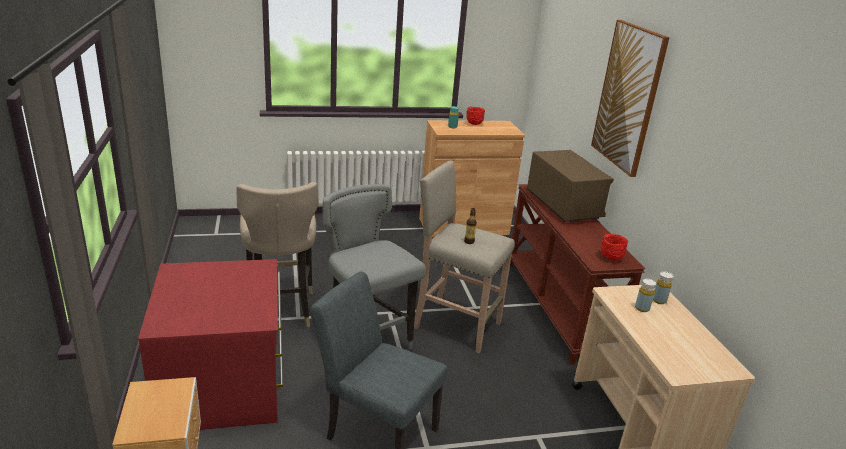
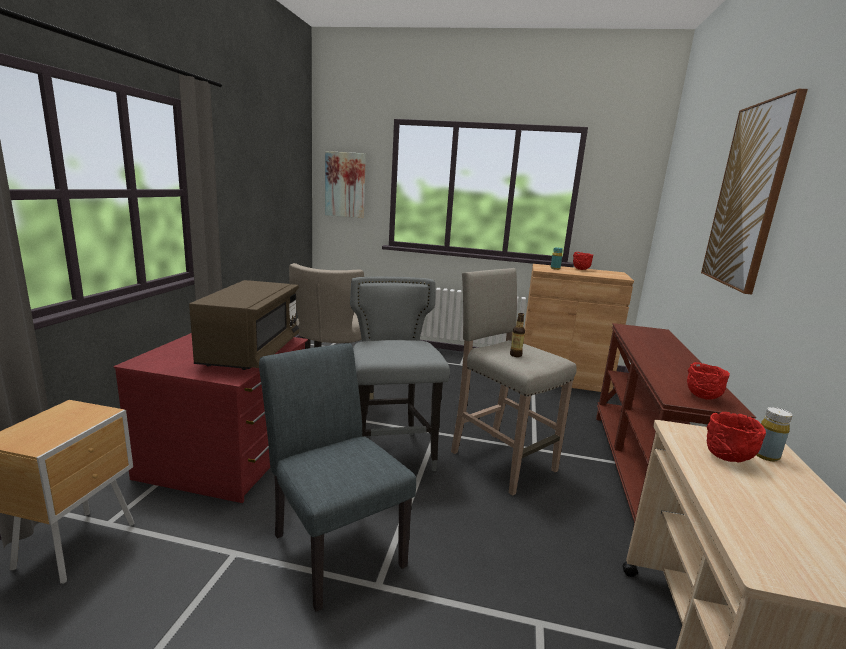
camera: 25 degrees right, 10 degrees down
(205, 45) = (345, 185): none -> picture
(563, 206) = (658, 345): brown microwave -> brown microwave (251, 352)
(642, 308) = (728, 458): yellow bottle -> red bowl

